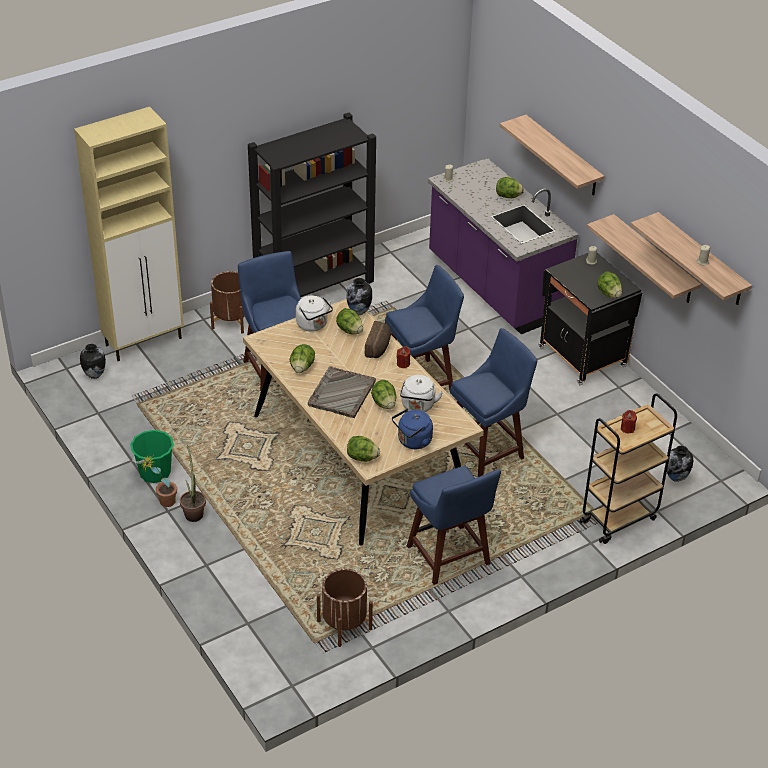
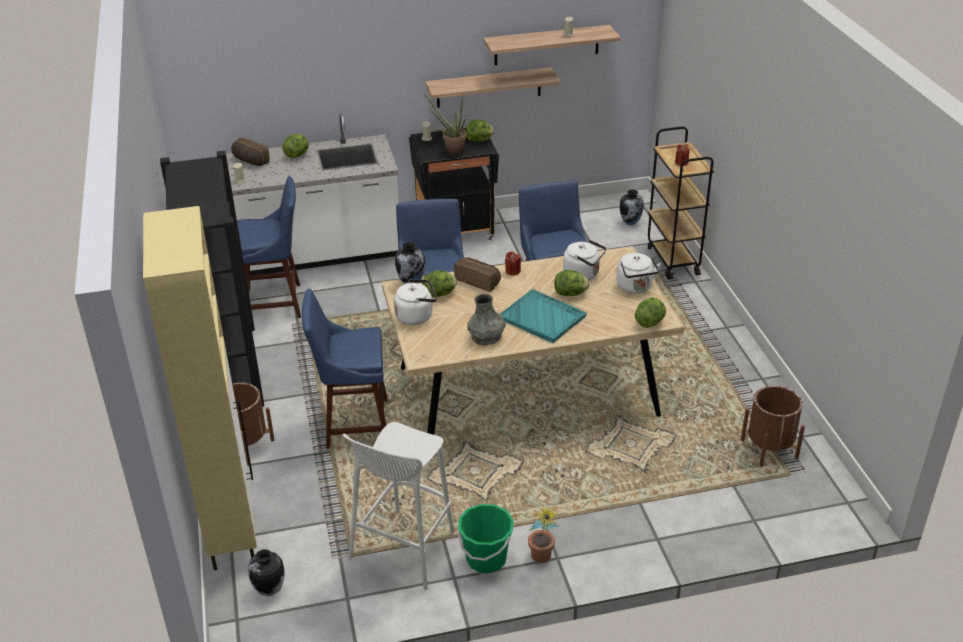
camera: 70 degrees left, 5 degrees down
(151, 429) = (404, 549): none -> white stool
(193, 512) = (567, 535): potted plant -> potted plant (451, 151)
(302, 367) = (486, 336): lettuce -> grey vase
(341, 394) = (542, 318): grey tray -> turquoise tray
(413, 442) = (635, 287): blue kettle -> white kettle
(450, 558) = (693, 363): blue chair -> blue chair (277, 302)
(483, 175) = (250, 161): none -> bread
(494, 287) = (319, 254): purple counter -> white counter
(562, 156) = (337, 74): shelf -> none

